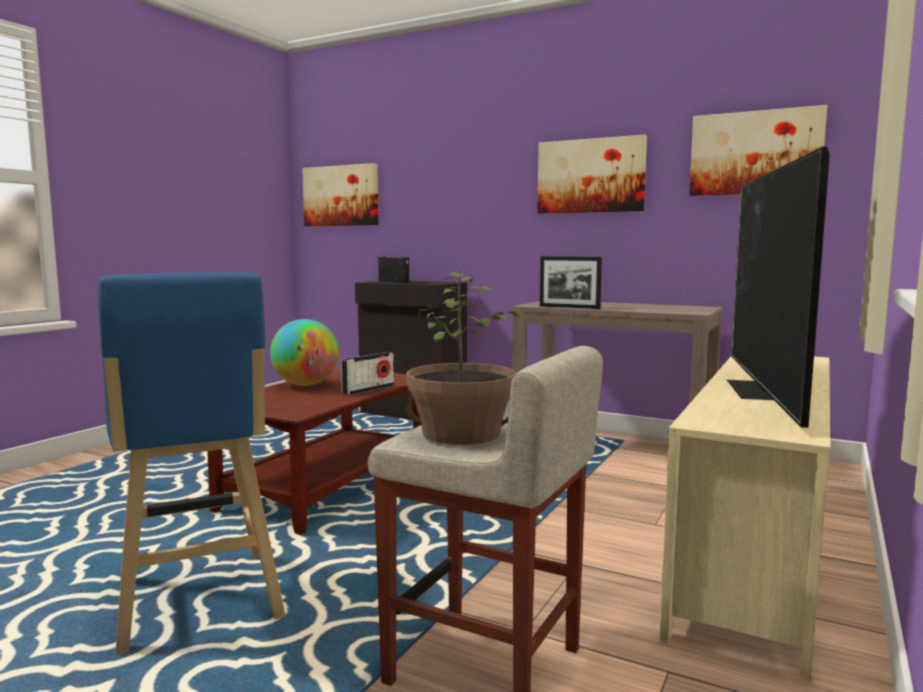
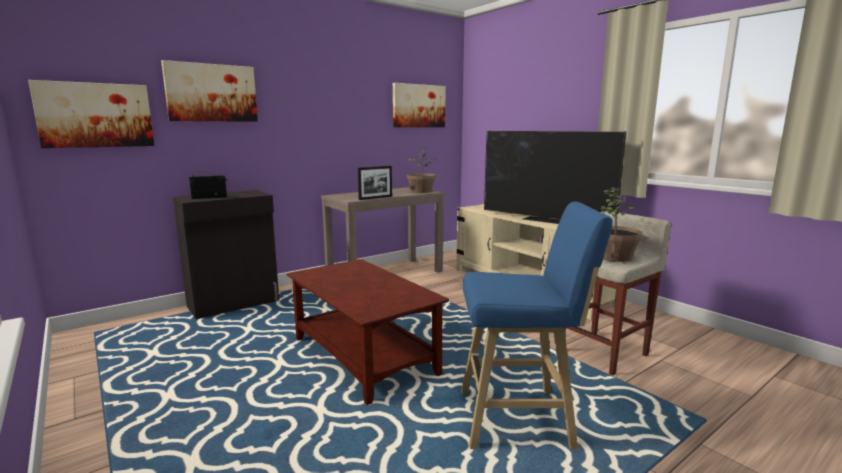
camera: 65 degrees left, 5 degrees up
(306, 385) = (339, 287): globe -> none
(368, 389) = (380, 275): radio -> none
(591, 176) = (340, 112): picture -> picture (211, 93)
(682, 310) = (421, 191): none -> potted plant

